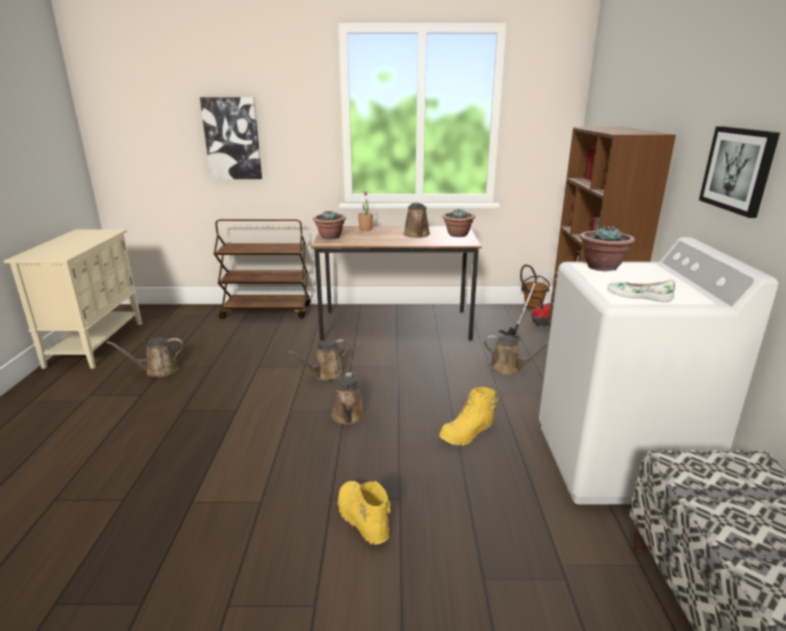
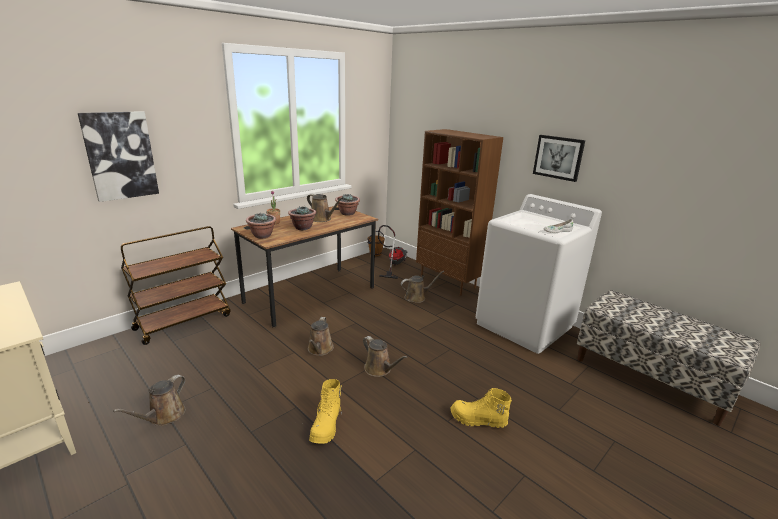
camera: 45 degrees left, 0 degrees up
(467, 433) = (453, 344): yellow boot -> yellow boot (327, 425)
(601, 267) = (512, 219): potted plant -> potted plant (302, 228)

